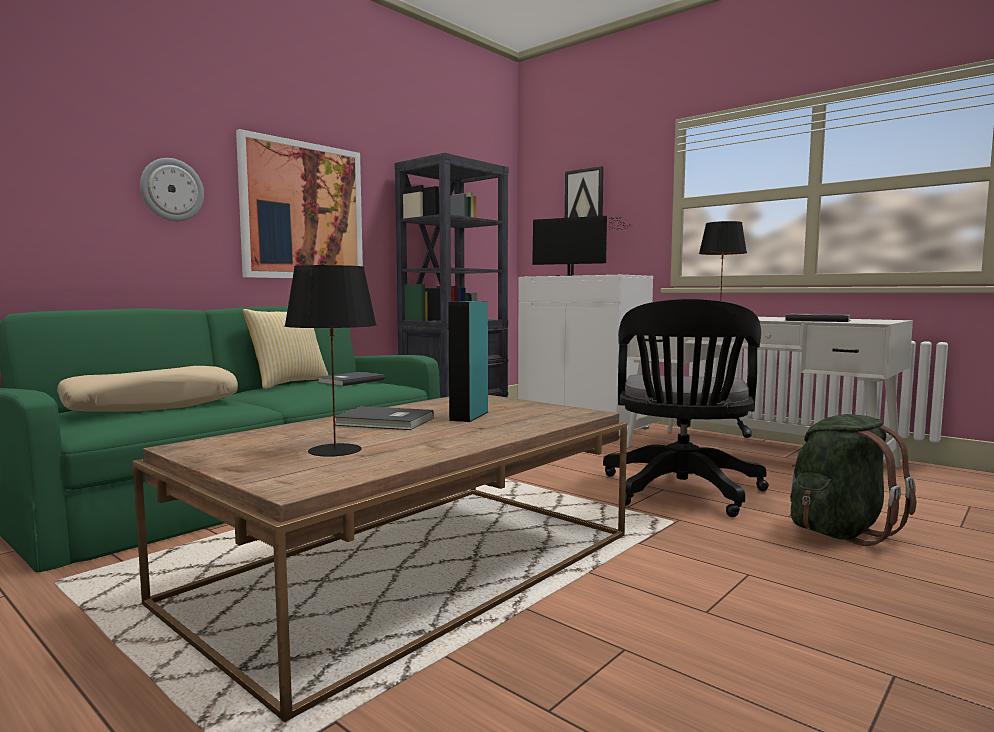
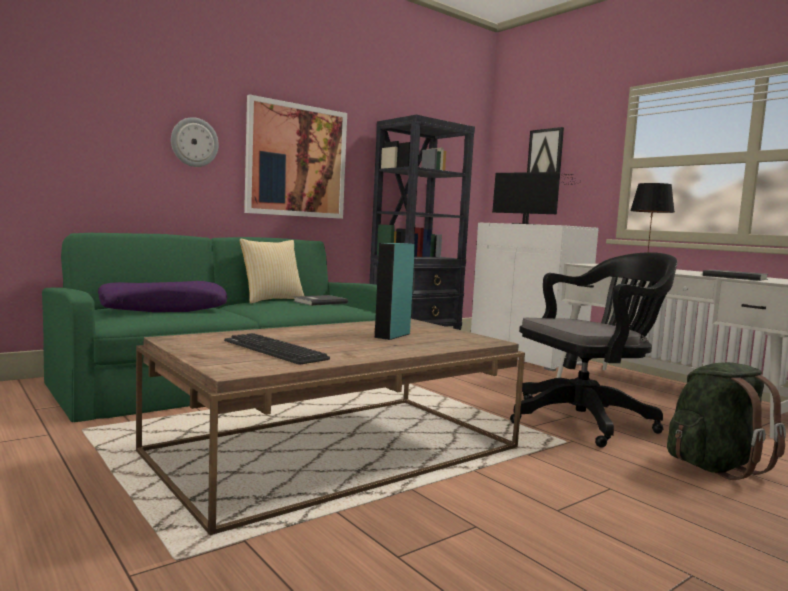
camera: 10 degrees right, 0 degrees up
(153, 405) = (164, 309): beige pillow -> purple pillow
(334, 450) = (274, 350): black table lamp -> keyboard
(385, 422) = (324, 334): grey book -> none
(681, 493) = (586, 420): black office chair -> black office chair turned 135 degrees counterclockwise

